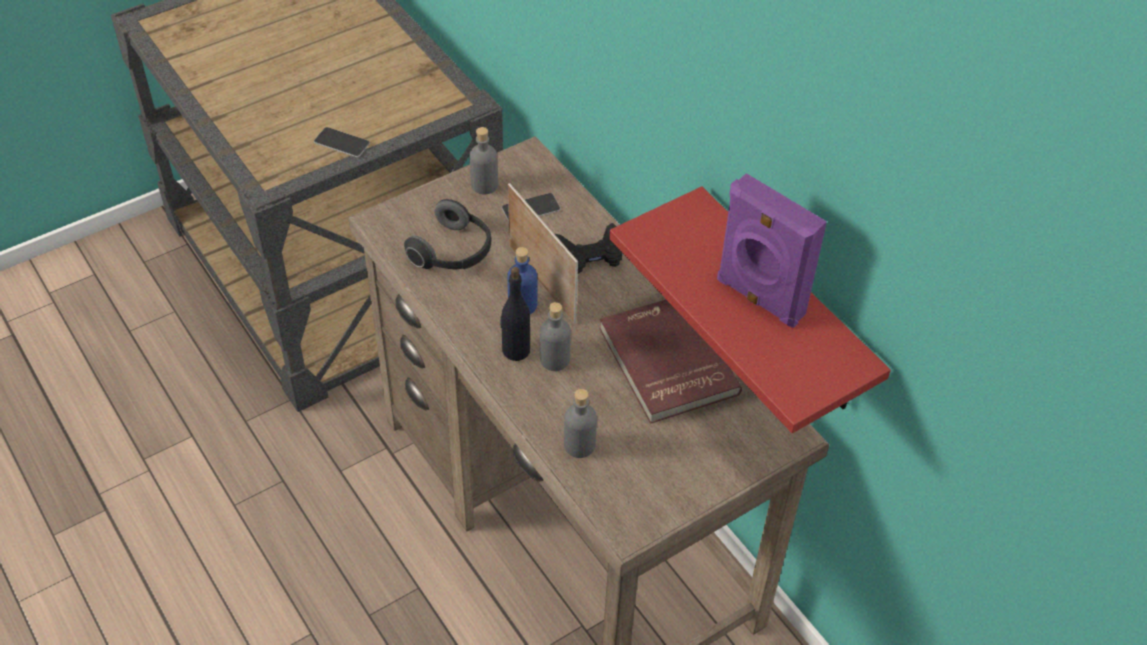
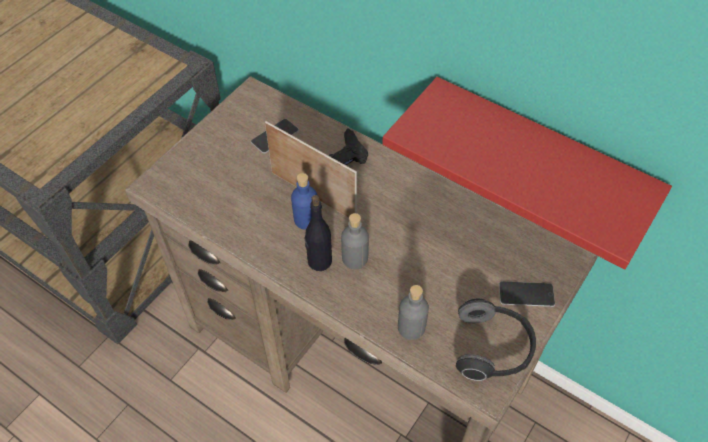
camera: 20 degrees left, 5 degrees up
(342, 142) = (91, 127): phone -> phone (526, 294)
(453, 252) = (228, 193): headphones -> headphones (492, 348)
(484, 185) = (228, 128): grey bottle -> none
(665, 362) = (443, 230): red book -> none
(758, 299) = (536, 158): purple speaker -> none

